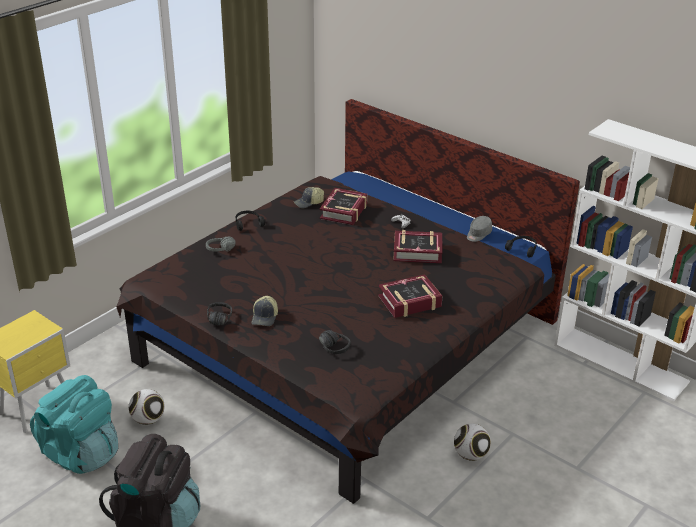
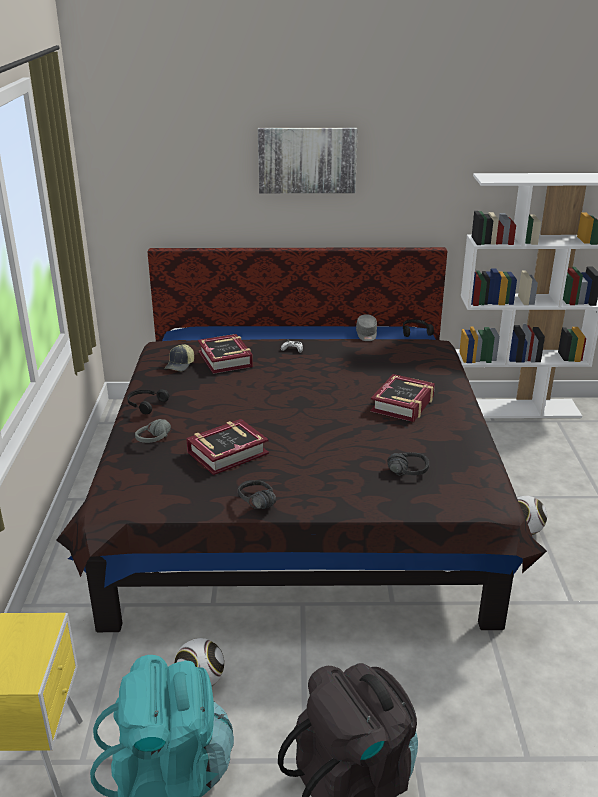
camera: 40 degrees left, 5 degrees down
(265, 317) = (302, 477): cap -> none
(417, 251) = (343, 365): book -> book (227, 453)
(473, 62) = (307, 160): none -> picture

